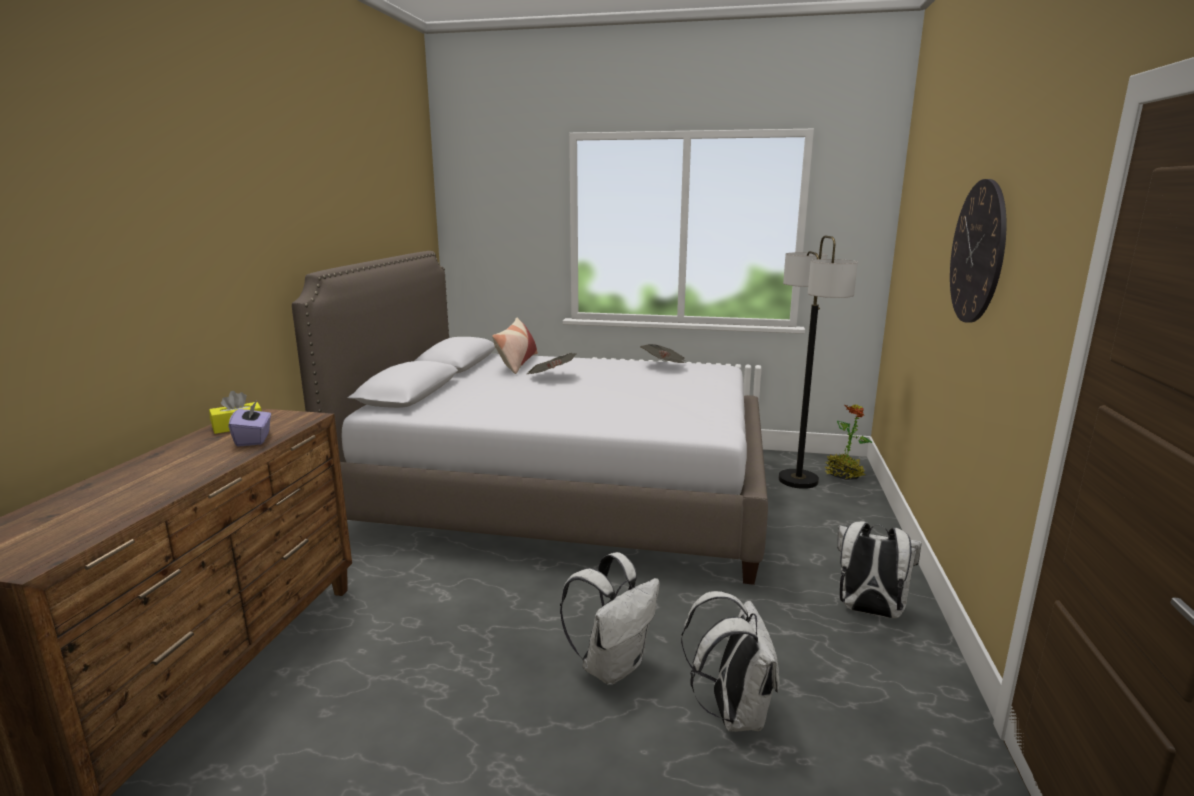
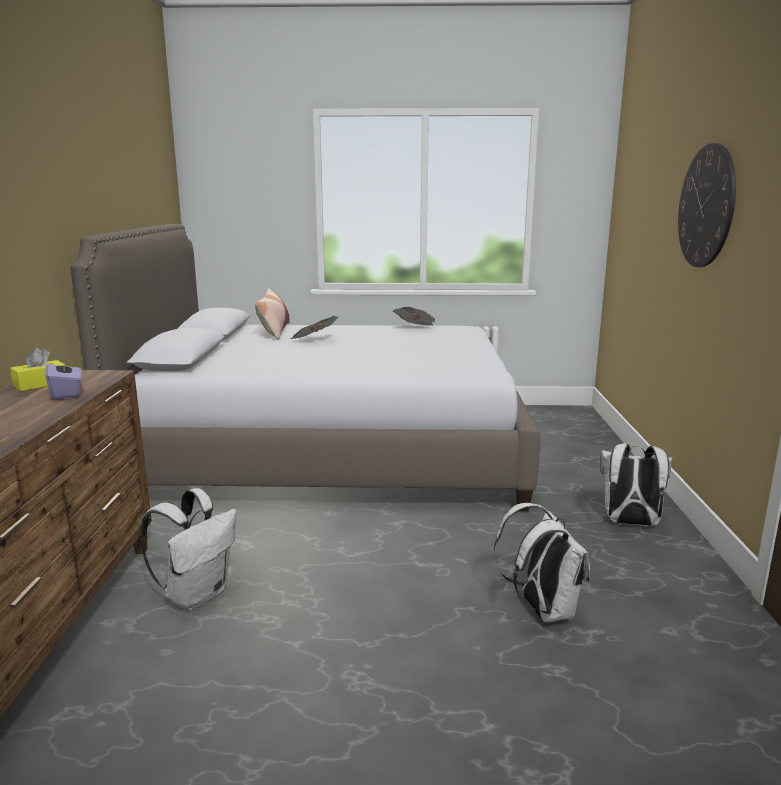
camera: 10 degrees left, 0 degrees up
(612, 666) = (426, 585): white backpack -> white backpack (197, 594)
(798, 480) = (539, 427): floor lamp -> none
(844, 475) = (577, 421): potted plant -> none

